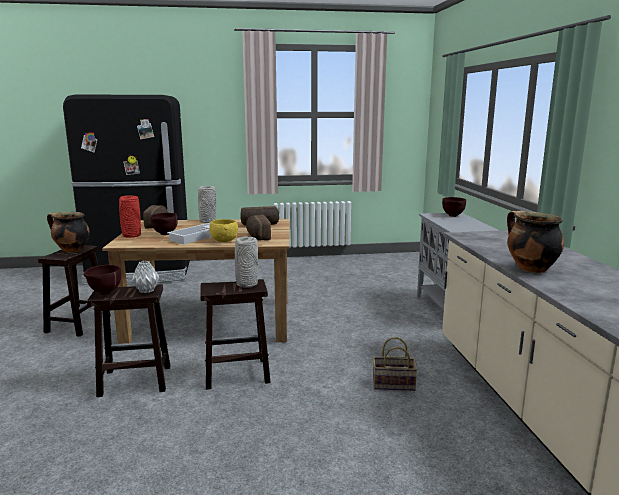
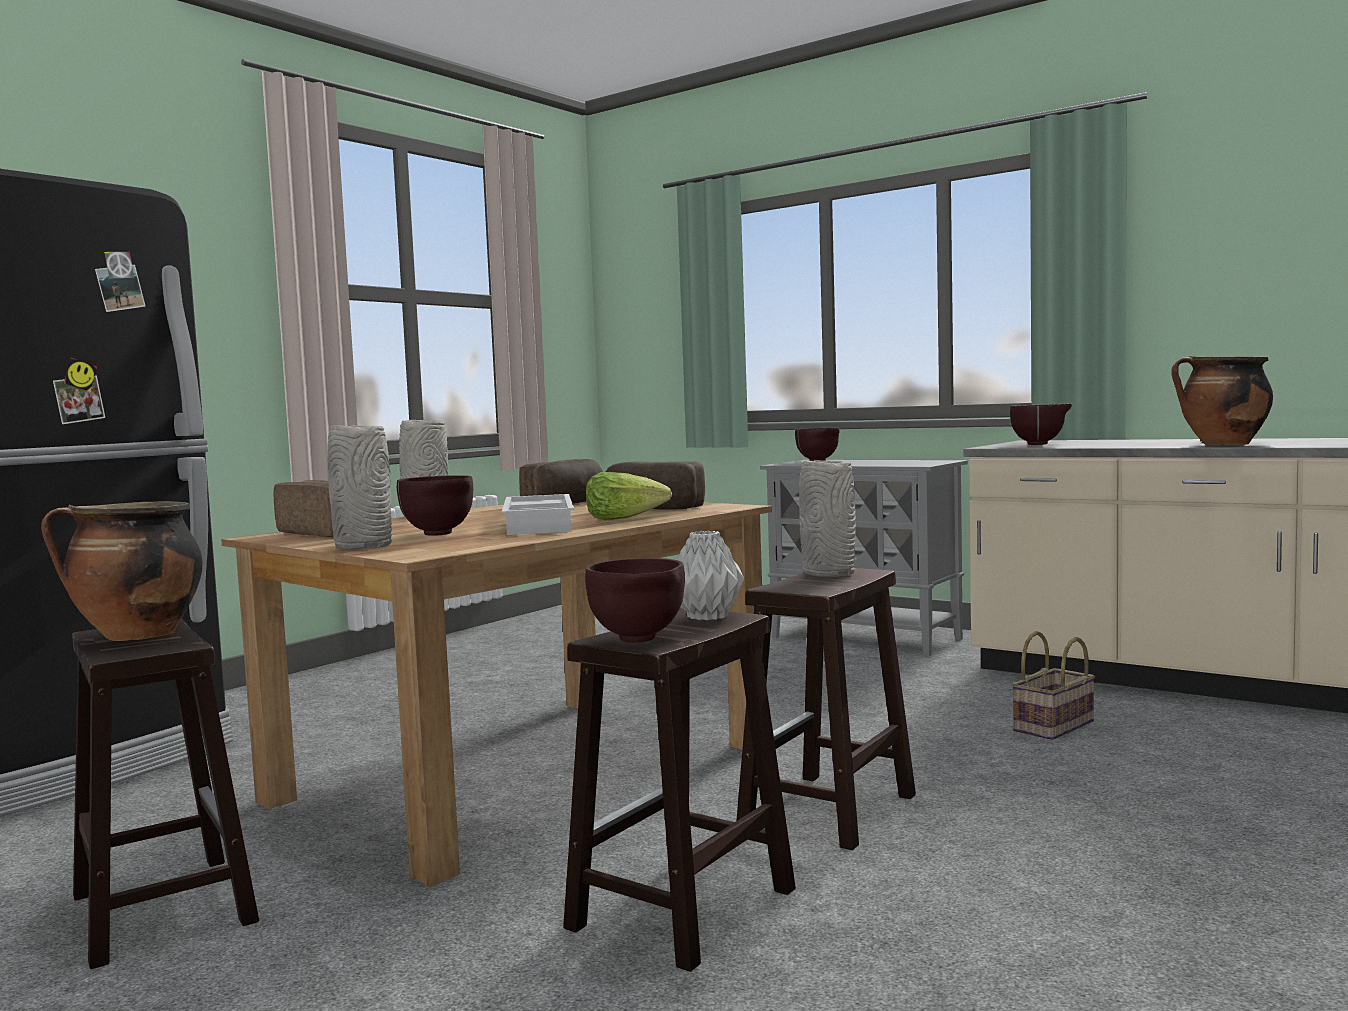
camera: 45 degrees left, 10 degrees down
(131, 235) = (363, 546): red vase -> grey vase
(224, 241) = (624, 519): yellow bowl -> lettuce
(490, 238) = (1040, 444): none -> brown bowl

